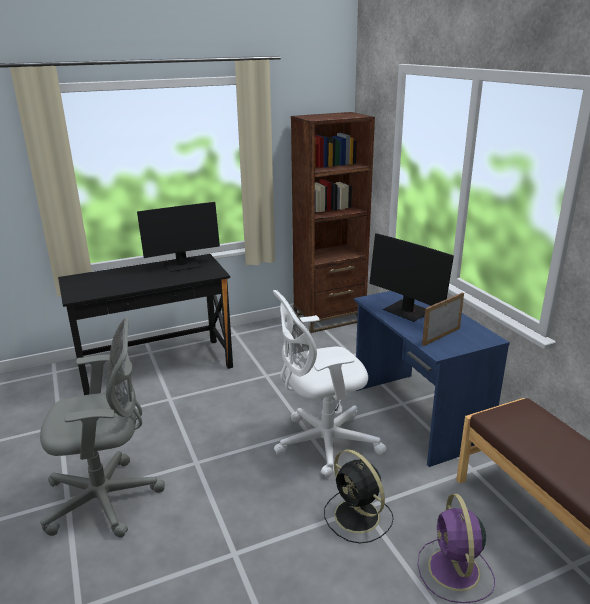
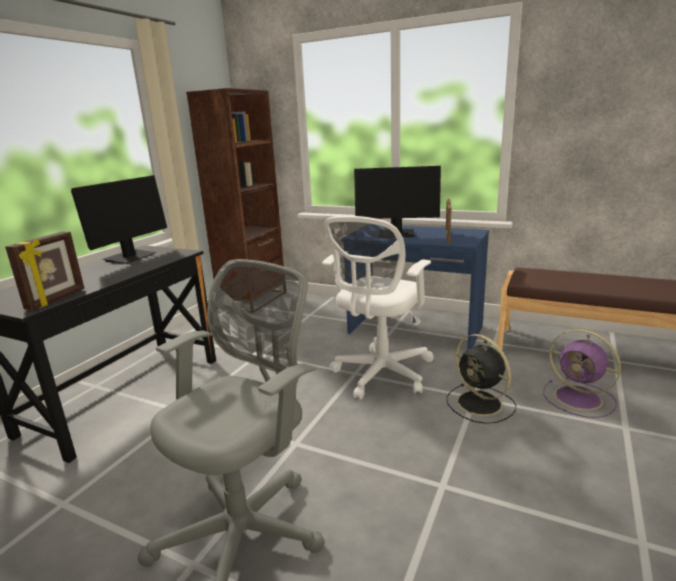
camera: 40 degrees left, 5 degrees down
(94, 294) = (57, 299): none -> picture frame
(358, 517) = (481, 404): black fan -> black fan turned 45 degrees clockwise

